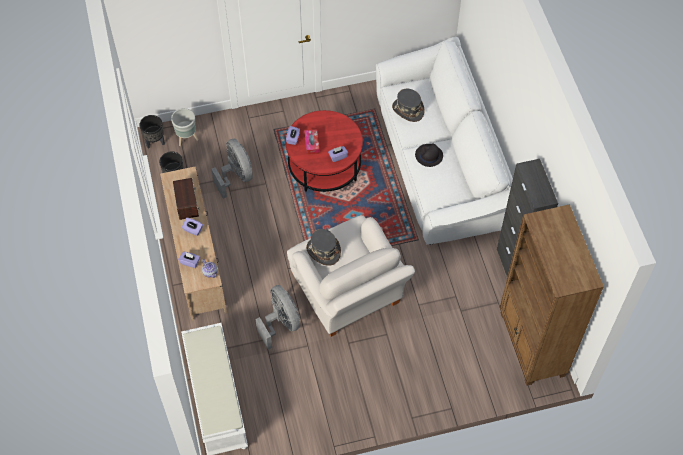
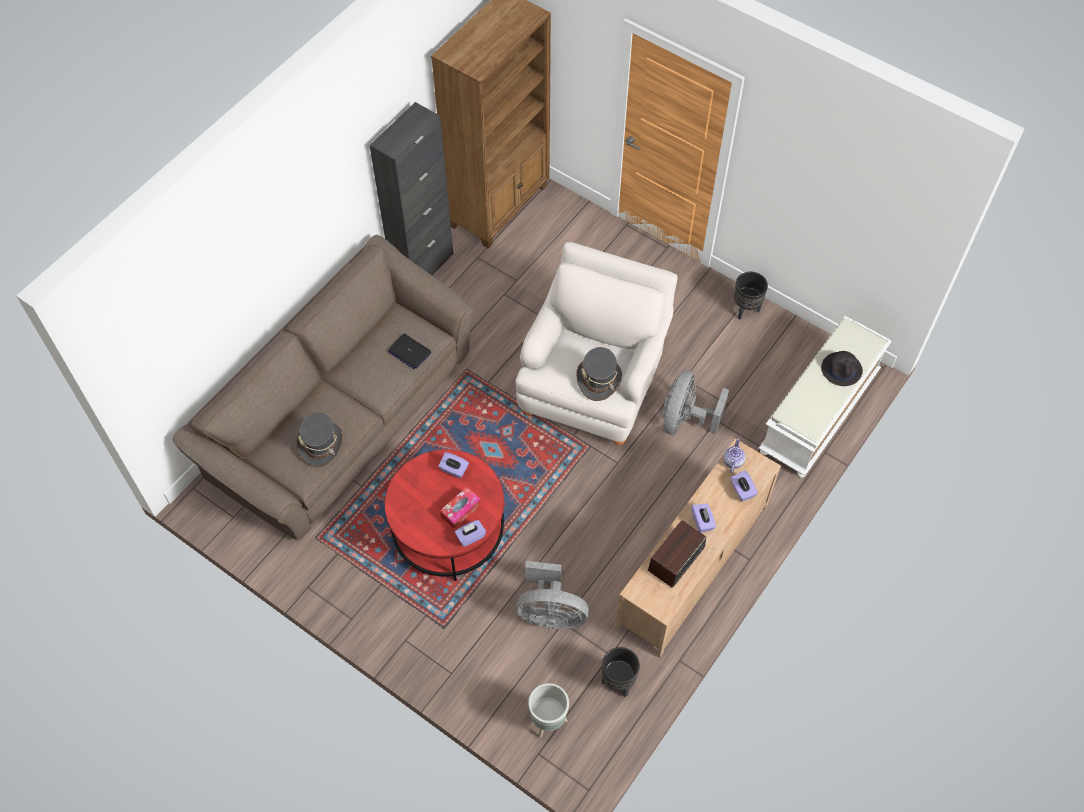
camera: 130 degrees left, 0 degrees up
(154, 142) = (589, 757): black planter -> black planter (746, 310)
(236, 176) = (550, 613): grey fan -> grey fan turned 105 degrees counterclockwise
(428, 155) = (373, 379): black hat -> black hat (842, 369)
(432, 183) = (409, 352): none -> laptop
(440, 162) = (341, 415): white sofa -> brown sofa

